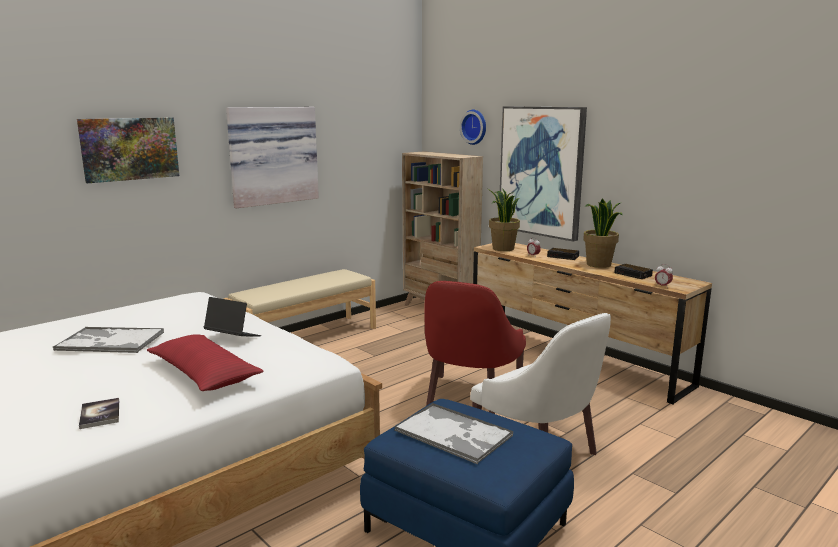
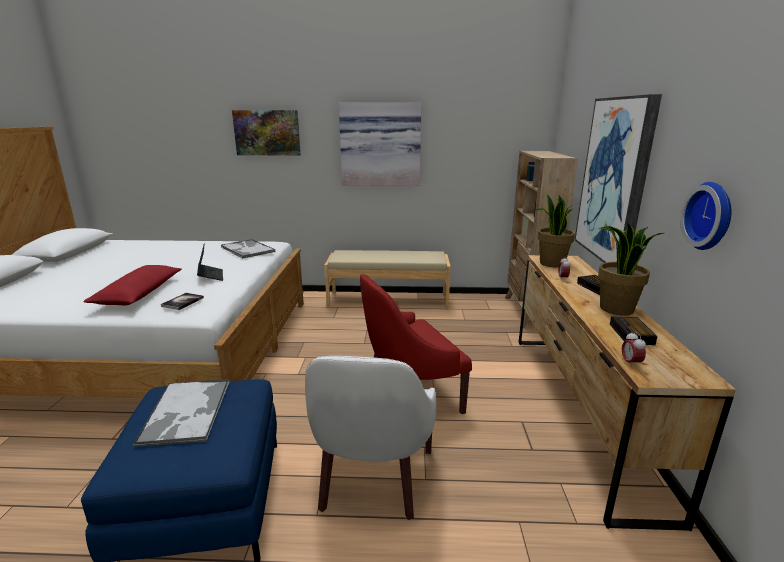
camera: 45 degrees right, 5 degrees up
(100, 414) = (58, 298): book -> book (183, 302)
(109, 341) = (166, 259): tray -> tray (247, 249)
(475, 127) = (582, 124): wall clock -> wall clock (711, 216)

